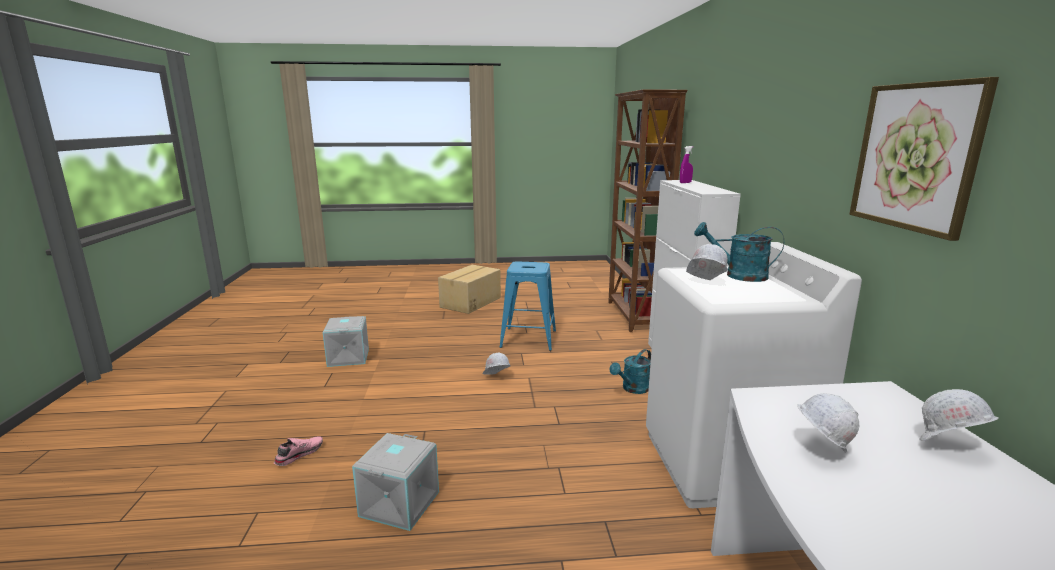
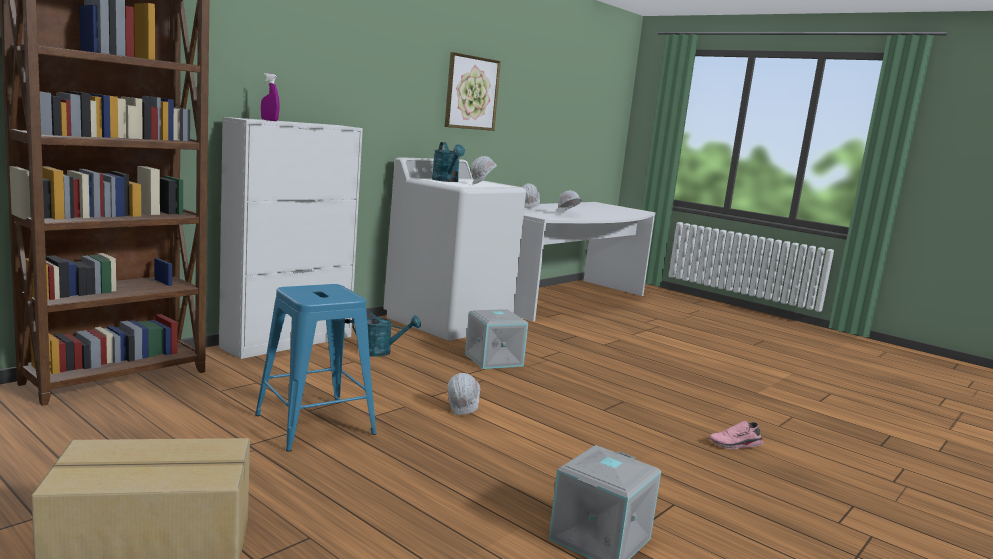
camera: 135 degrees left, 5 degrees down
(400, 504) = (668, 388): grey storage box -> grey storage box (493, 359)

